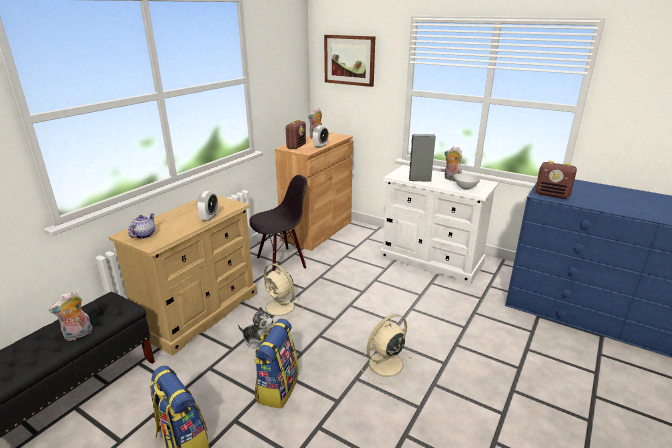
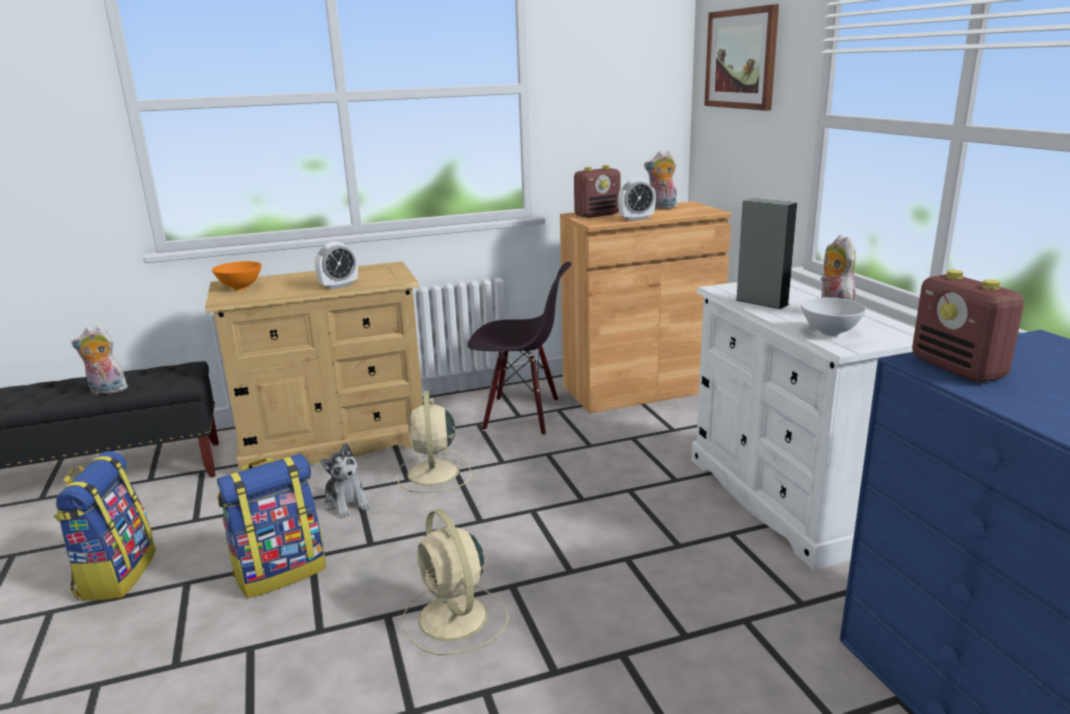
camera: 40 degrees right, 5 degrees down
(144, 235) = (240, 288): teapot -> orange bowl
(384, 365) = (454, 619): beige fan -> beige fan turned 120 degrees counterclockwise

